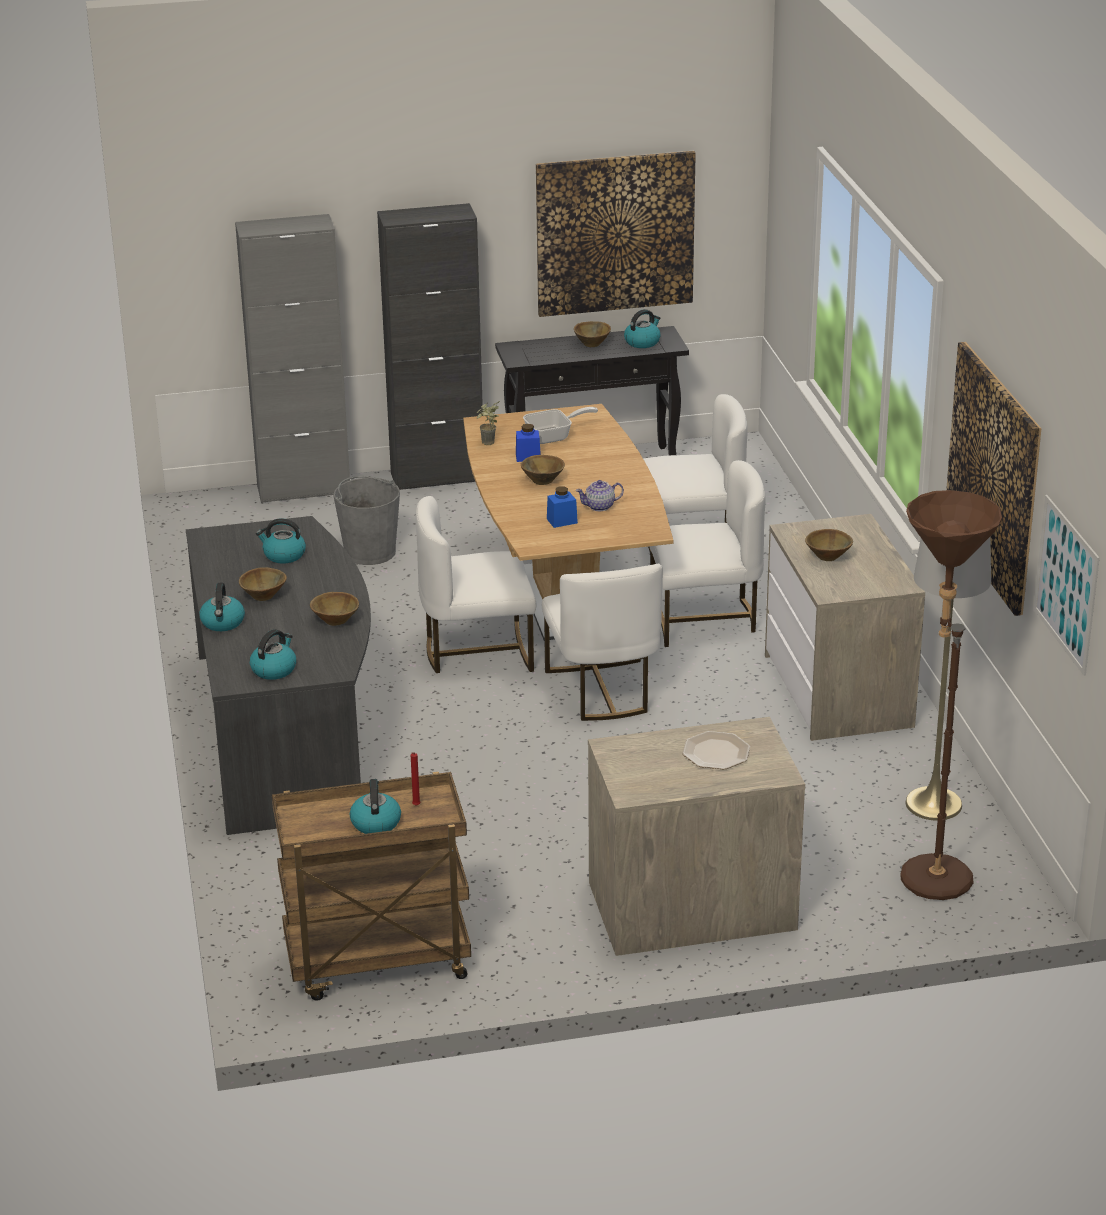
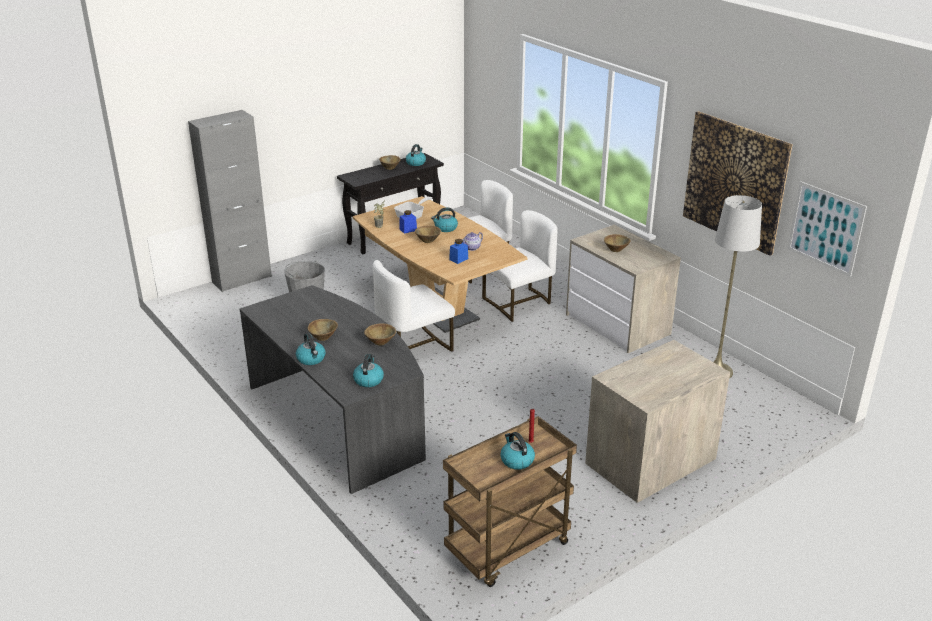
camera: 25 degrees left, 0 degrees up
(283, 555) = (314, 311): kettle -> kettle (445, 228)
(437, 477) = (314, 258): black cabinet -> none
(602, 691) = (499, 352): white chair -> none
(615, 233) = (392, 103): picture -> none
(716, 752) = (667, 366): plate -> none
(928, 870) = (747, 407): brown floor lamp -> none

